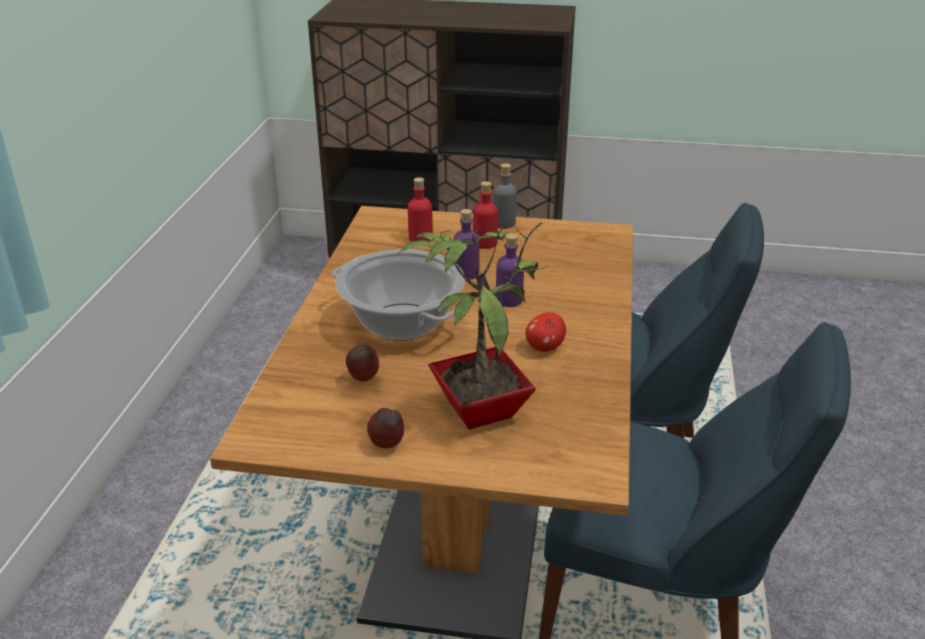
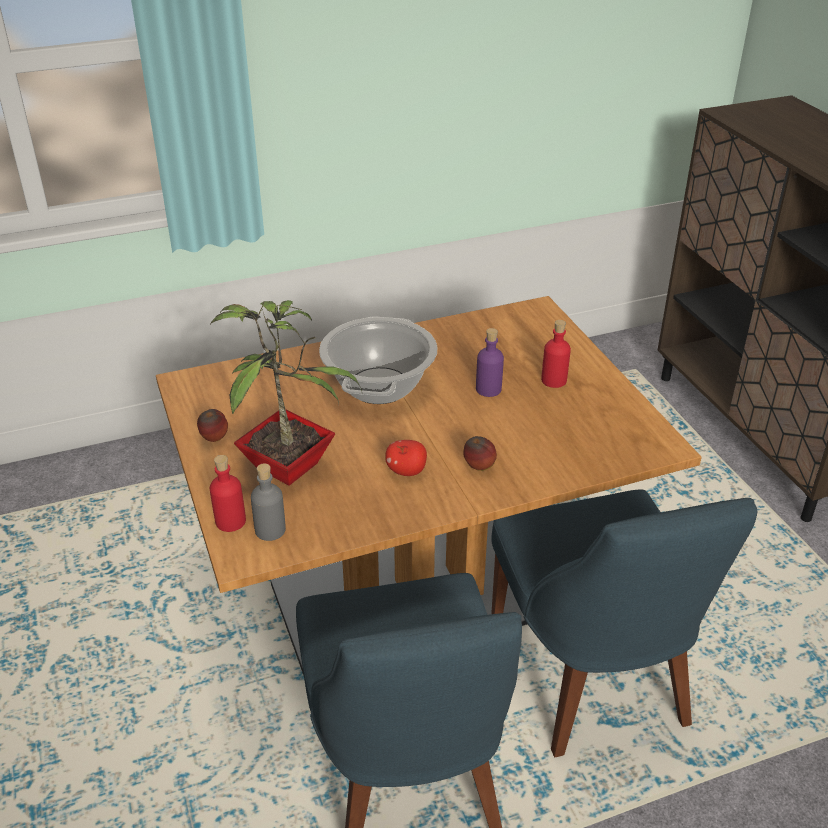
camera: 60 degrees right, 5 degrees up
(363, 379) = (286, 398): apple -> apple (479, 468)
(420, 238) = (523, 345): red bottle -> red bottle (230, 521)
(504, 223) = (605, 377): grey bottle -> grey bottle (270, 530)
(509, 300) = (466, 427): purple bottle -> none

